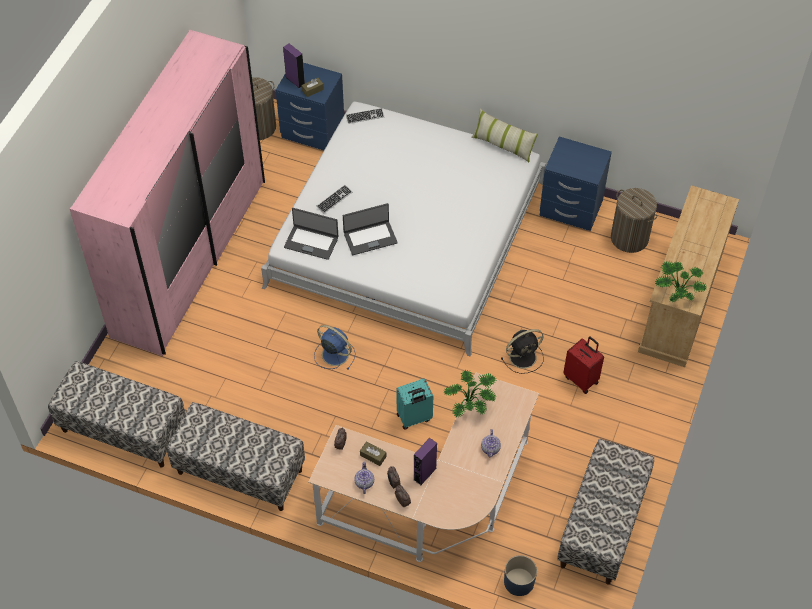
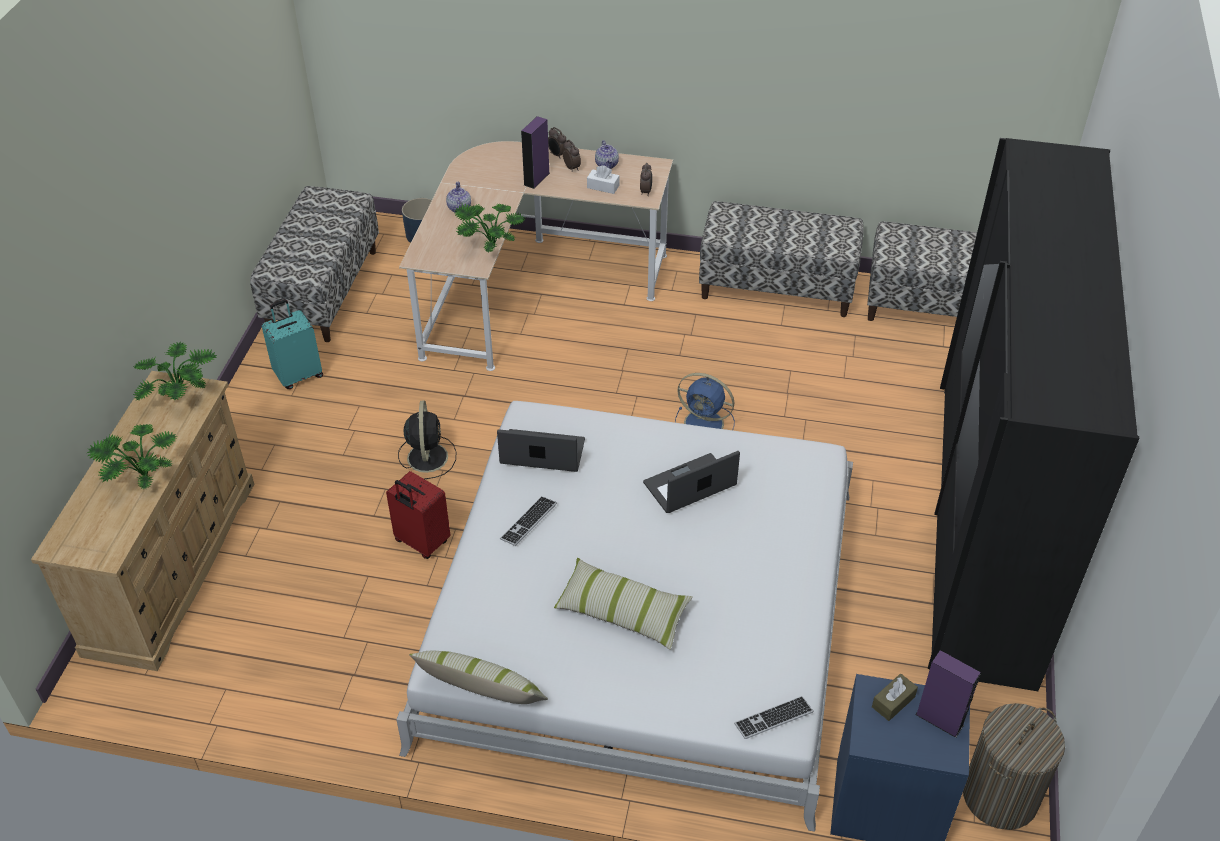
camera: 170 degrees right, 10 degrees down
(190, 257) = (985, 527): pink wardrobe -> black wardrobe
(311, 242) = (783, 468): laptop -> laptop (542, 453)
(334, 199) = (772, 540): keyboard -> keyboard (528, 522)
(373, 456) = (603, 186): brown tissue box -> white tissue box
(414, 418) = (573, 365): turquoise suitcase -> turquoise suitcase (298, 375)
(425, 173) = (622, 611): none -> pillow
(524, 356) = (427, 456): black fan -> black fan turned 120 degrees clockwise
(570, 209) = (350, 707): blue nightstand -> none
(581, 379) = (342, 438): red suitcase -> red suitcase (421, 542)
(629, 238) = (244, 665): laundry basket -> none
(690, 239) = (140, 477): none -> potted plant

